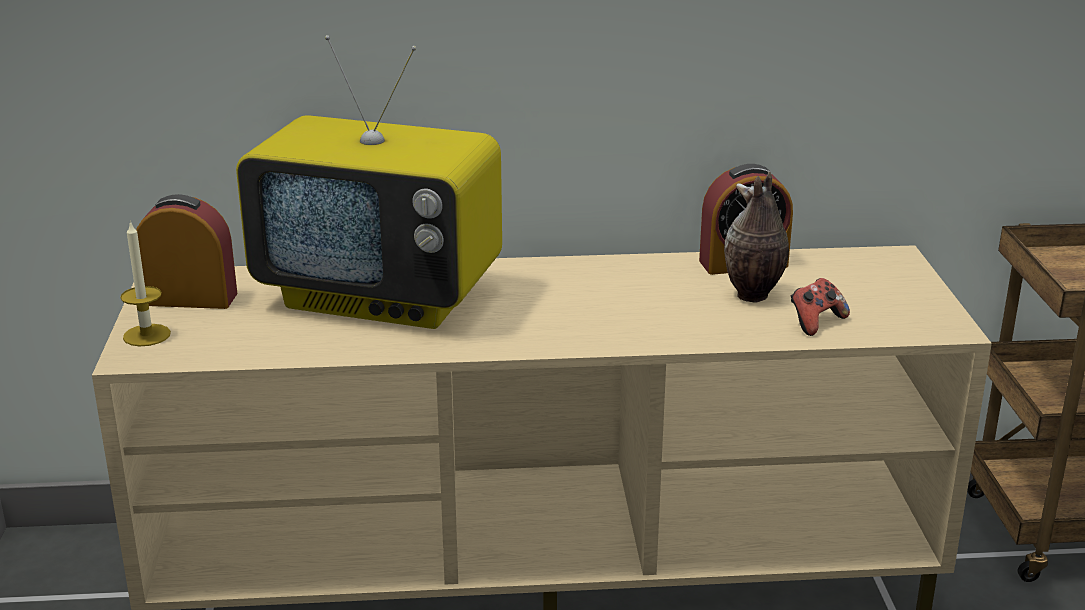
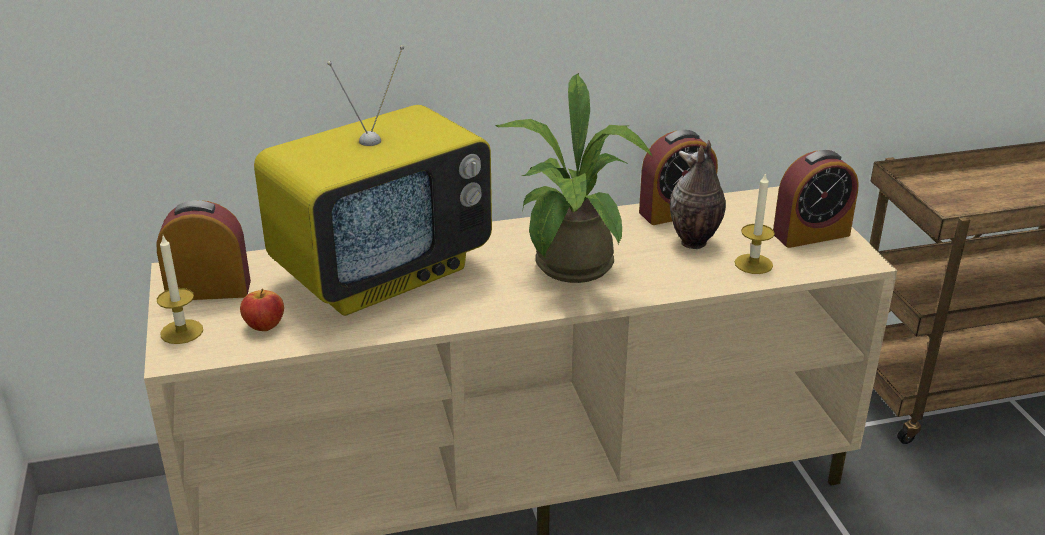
camera: 10 degrees left, 5 degrees up
(236, 337) = (264, 326): none -> apple
(383, 297) = (382, 272): television -> television turned 45 degrees counterclockwise
(596, 312) = (571, 271): none -> potted plant
(815, 322) = (753, 264): game controller -> candle
(898, 298) = (811, 234): none -> alarm clock

